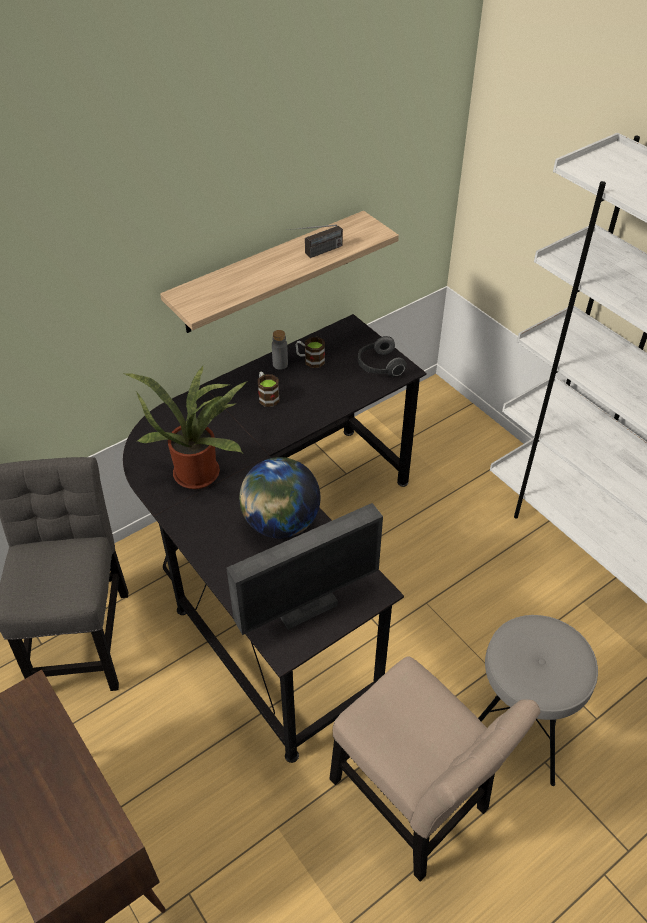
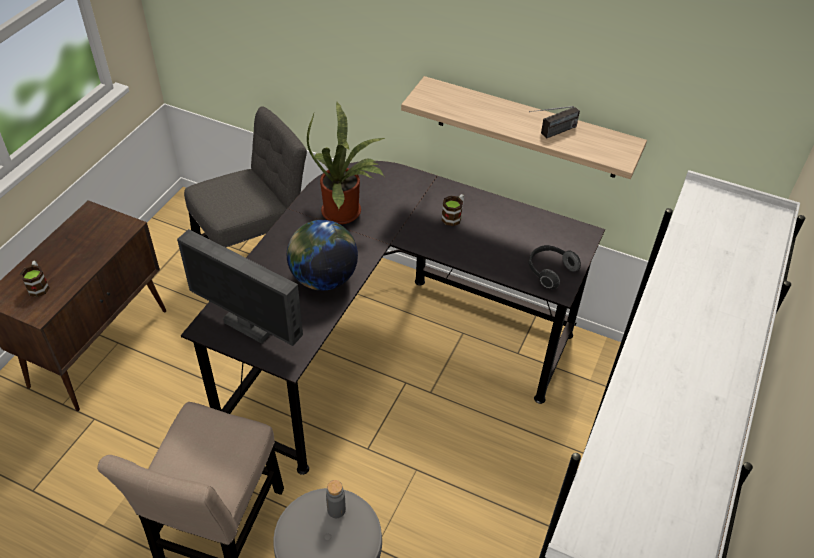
camera: 60 degrees right, 0 degrees up
(280, 364) = (497, 209): grey bottle -> grey bottle (336, 510)
(310, 360) = (518, 225): mug -> mug (38, 285)
(315, 253) = (551, 134): radio -> radio turned 60 degrees counterclockwise

